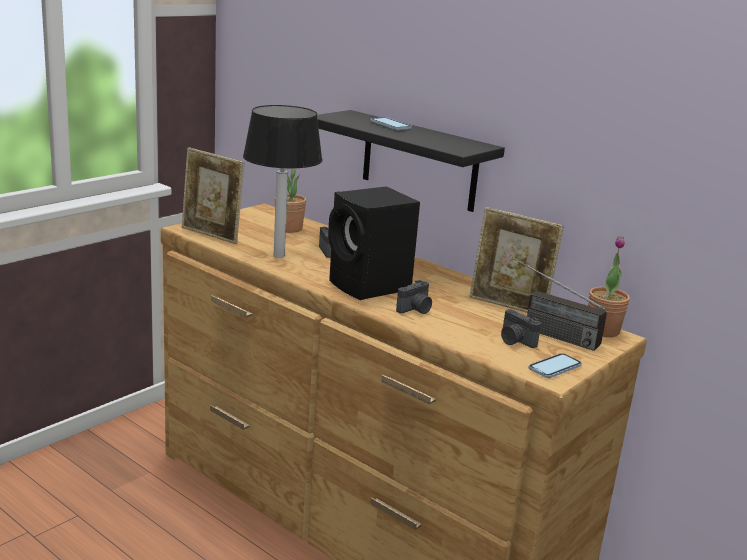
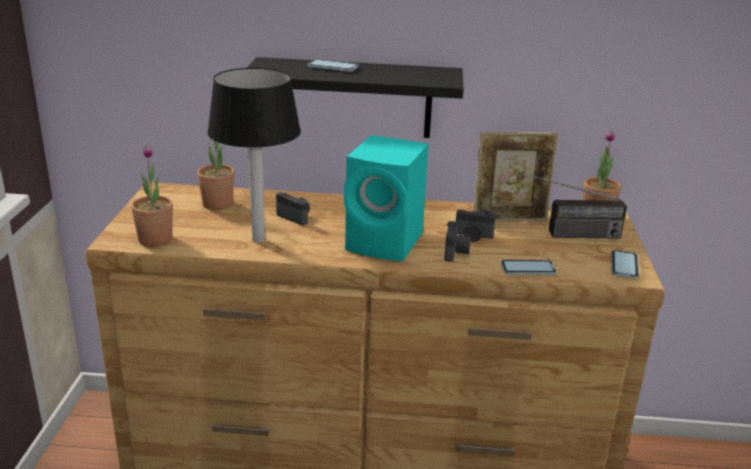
camera: 35 degrees left, 5 degrees up
(211, 235) = (155, 239): picture frame -> potted plant
(370, 287) = (387, 243): black speaker -> turquoise speaker
(456, 339) = (528, 269): none -> phone
(515, 341) = (565, 252): camera -> camera (473, 237)

